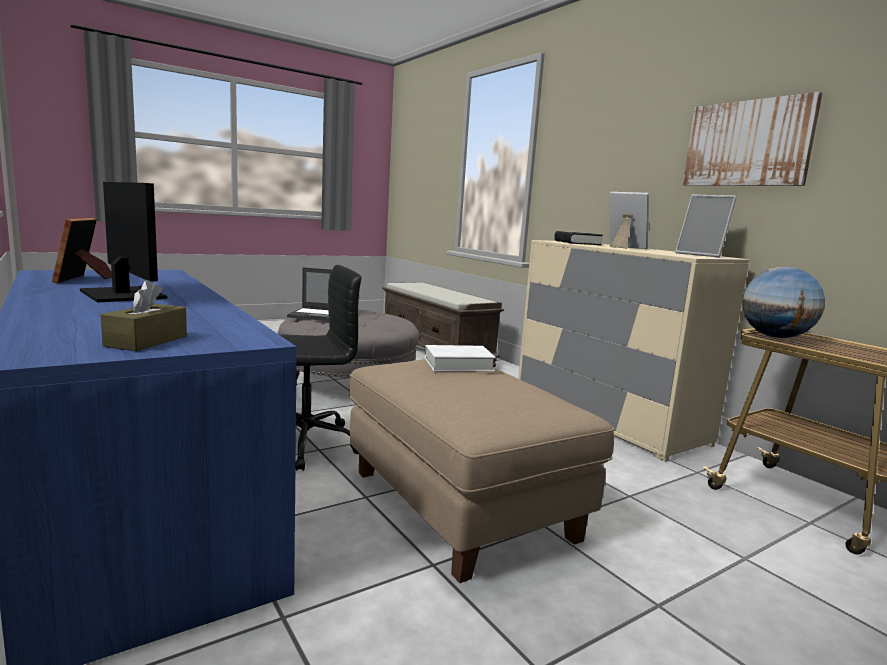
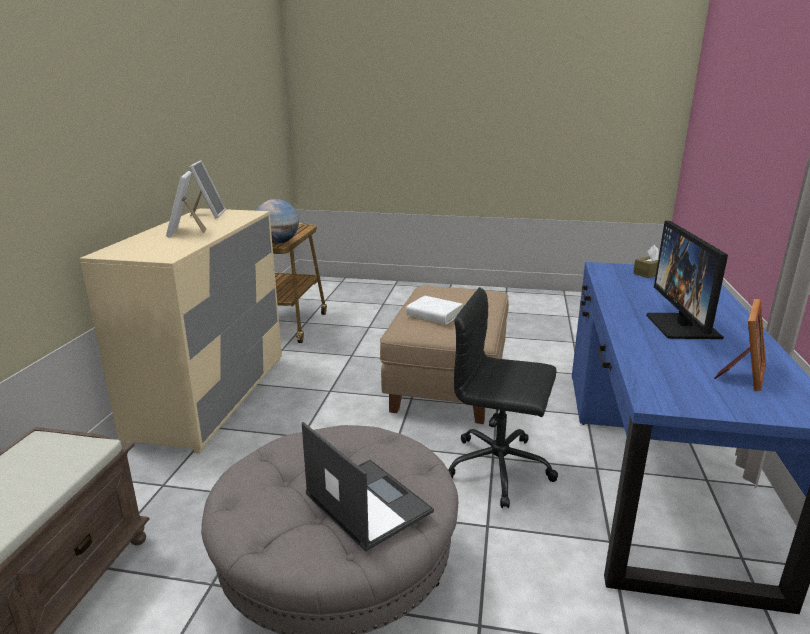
camera: 135 degrees left, 10 degrees up
(577, 243) = (161, 248): black book -> none
(747, 144) = (168, 113): picture -> none

